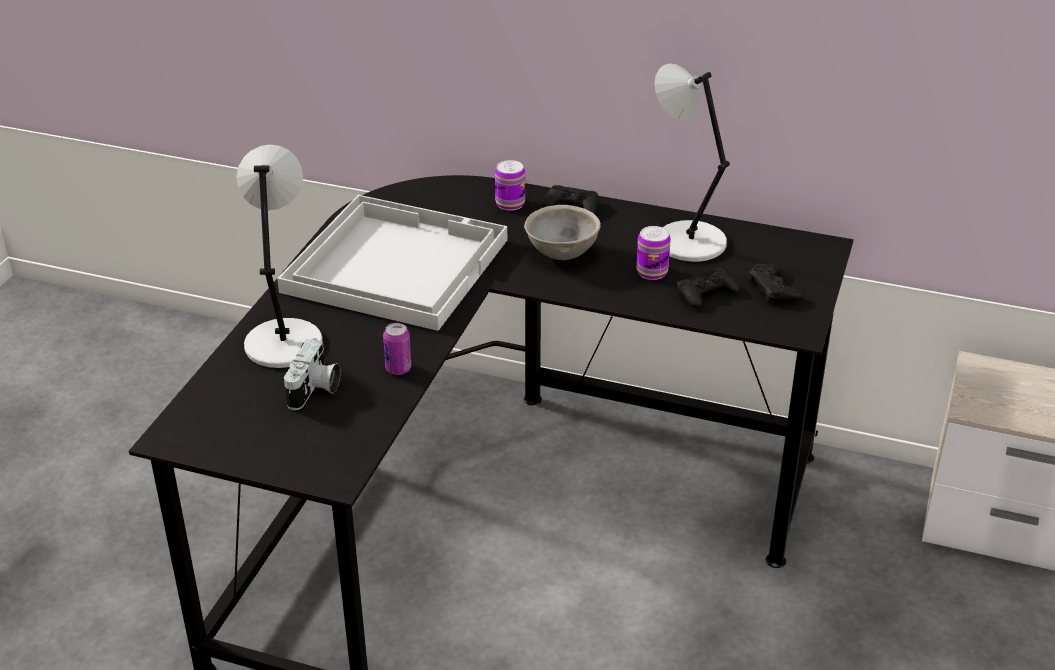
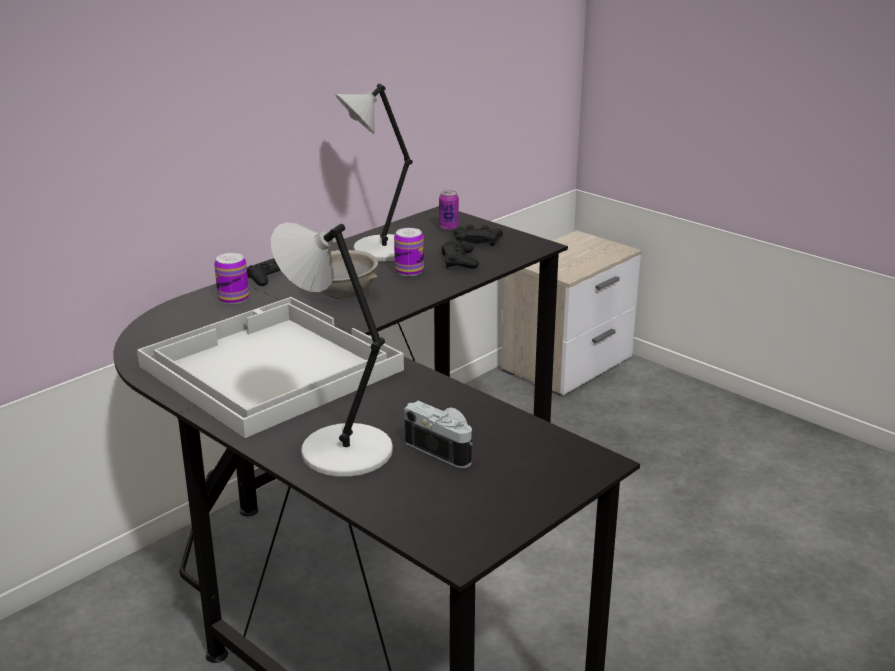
camera: 65 degrees left, 10 degrees down
(398, 368) = (447, 400): can -> can (448, 228)

